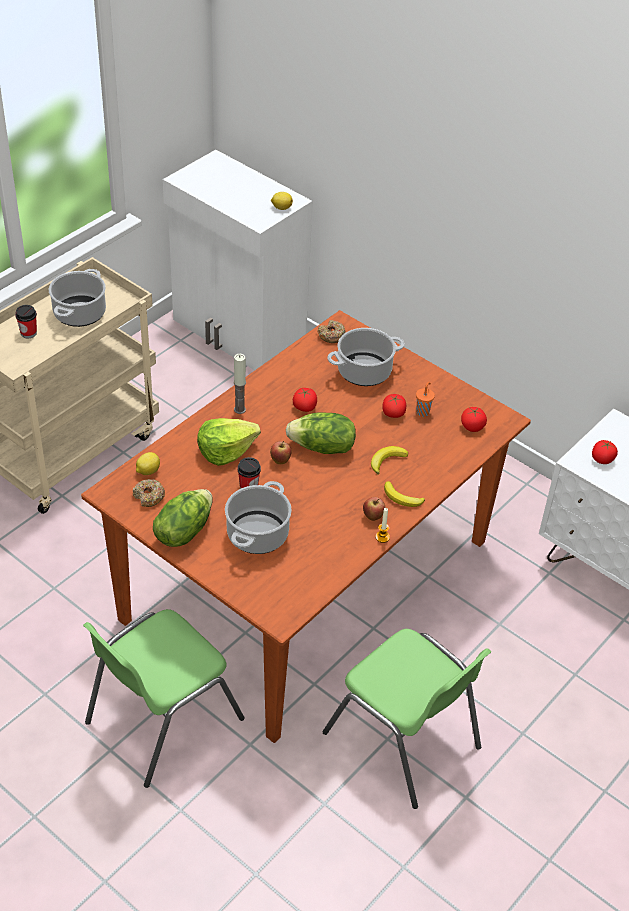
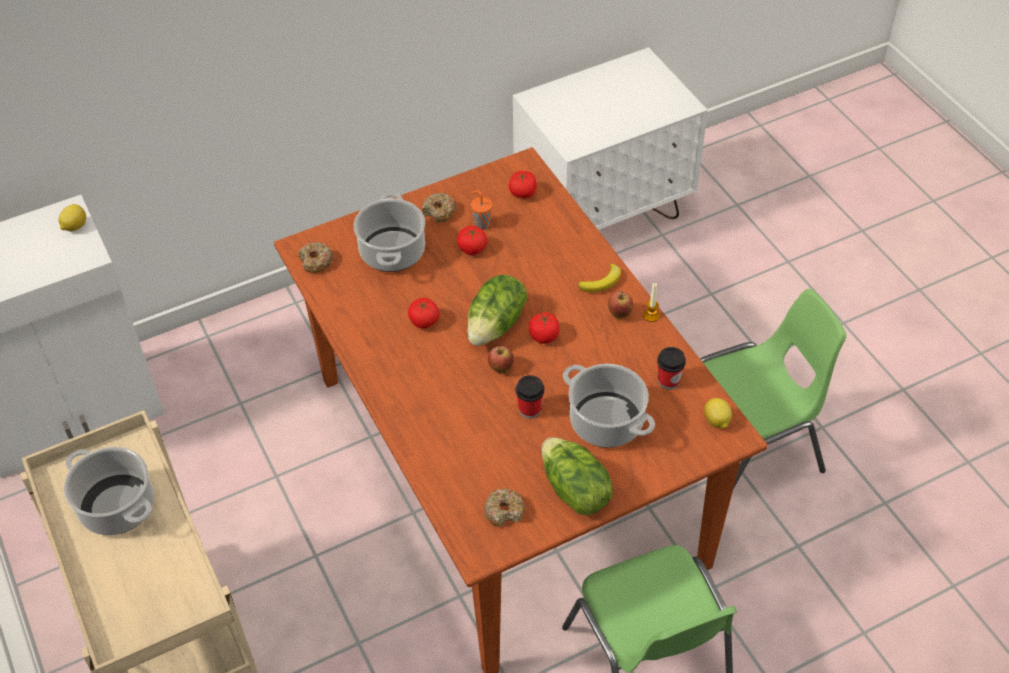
camera: 65 degrees left, 5 degrees up
(28, 333) = (122, 577): cup -> cup (668, 381)
(147, 471) = (460, 502): lemon -> lemon (716, 421)
(225, 451) = (461, 415): lettuce -> none
(239, 409) = (397, 382): candle -> none
(386, 460) = (541, 277): banana -> none
(421, 385) = (439, 212): none -> donut
(602, 459) = (578, 128): tomato -> tomato (544, 336)

